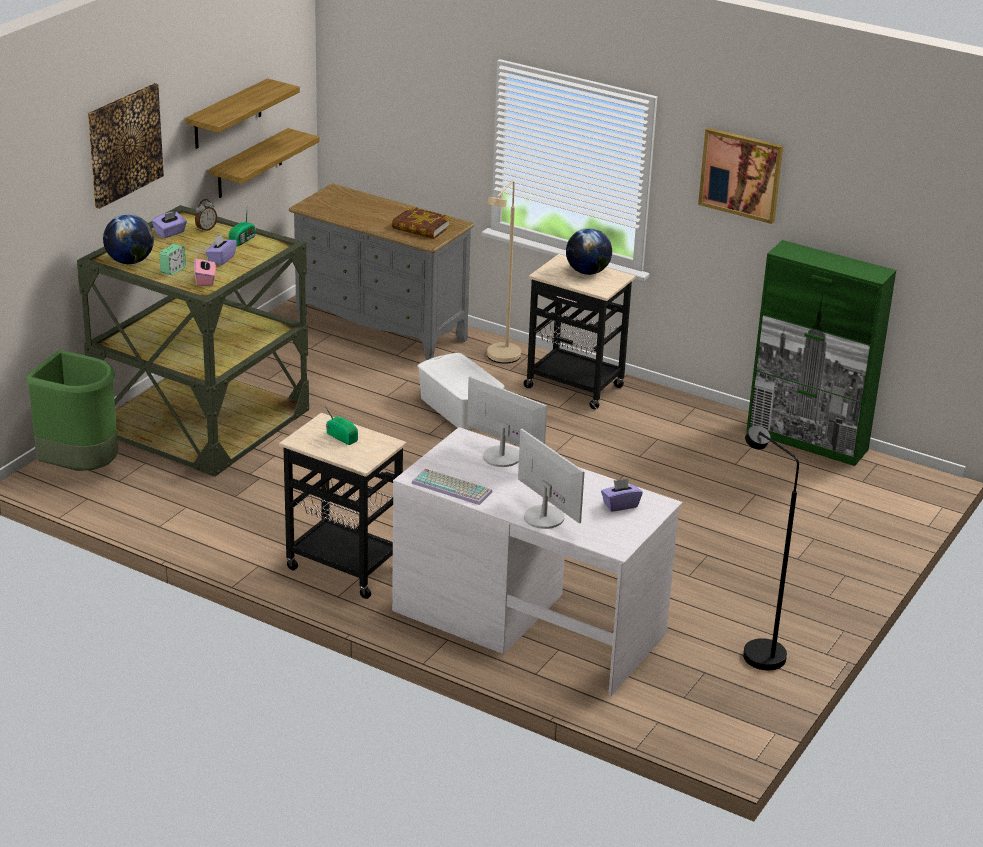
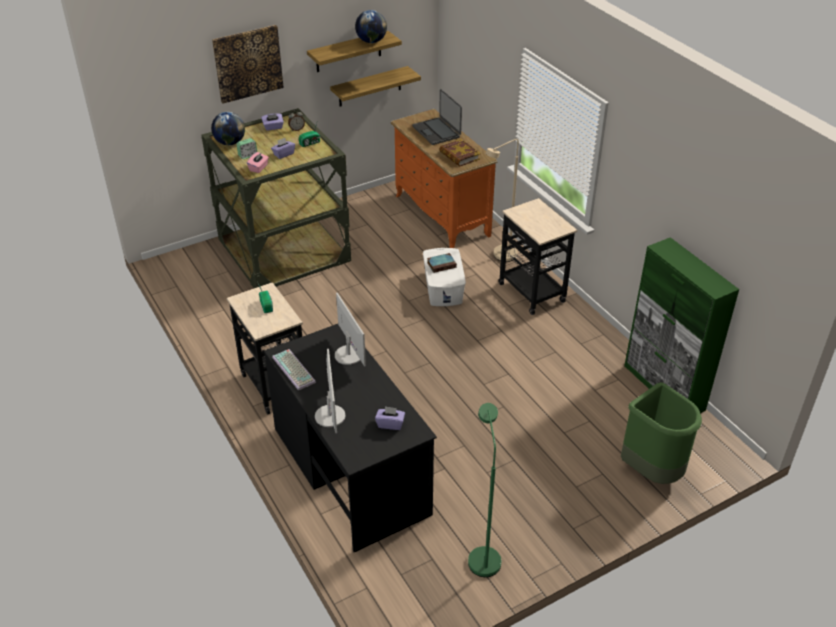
camera: 30 degrees right, 10 degrees up
(80, 468) = (191, 264): green trash can -> green trash can (652, 470)
(364, 207) = (437, 132): none -> laptop
(380, 332) = (440, 216): grey dresser -> orange dresser
(456, 373) = (442, 264): none -> book
(529, 621) = (351, 469): white desk -> black desk
(587, 272) = (545, 218): globe -> globe (371, 41)
(741, 174) = (651, 178): picture -> none
(756, 650) = (483, 555): black floor lamp -> green floor lamp

